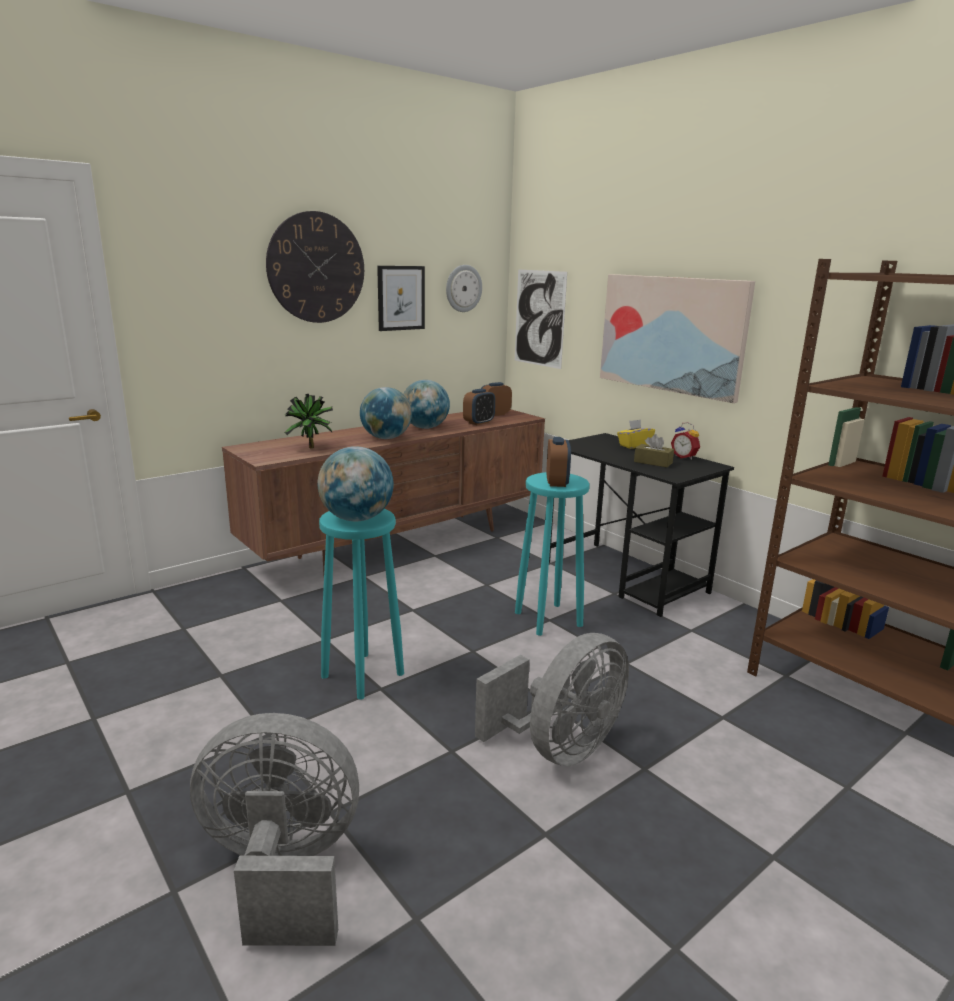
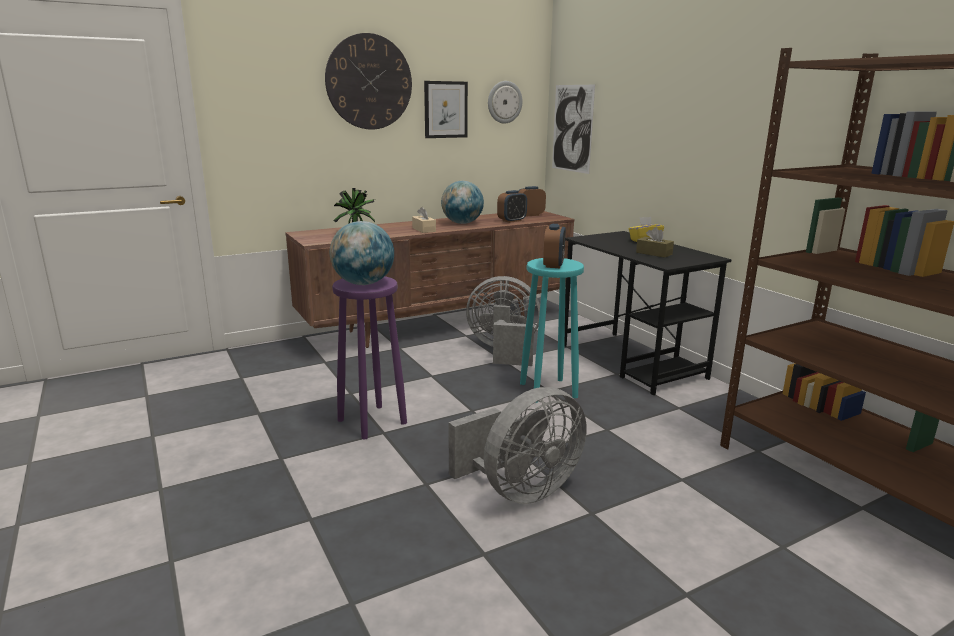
camera: 10 degrees right, 0 degrees up
(282, 871) = (257, 557): grey fan -> grey fan (504, 351)
(363, 675) = (372, 422): turquoise stool -> purple stool
(386, 438) = (424, 230): globe -> beige tissue box
(672, 334) = (680, 137): picture -> none
(685, 457) = (687, 250): alarm clock -> none

